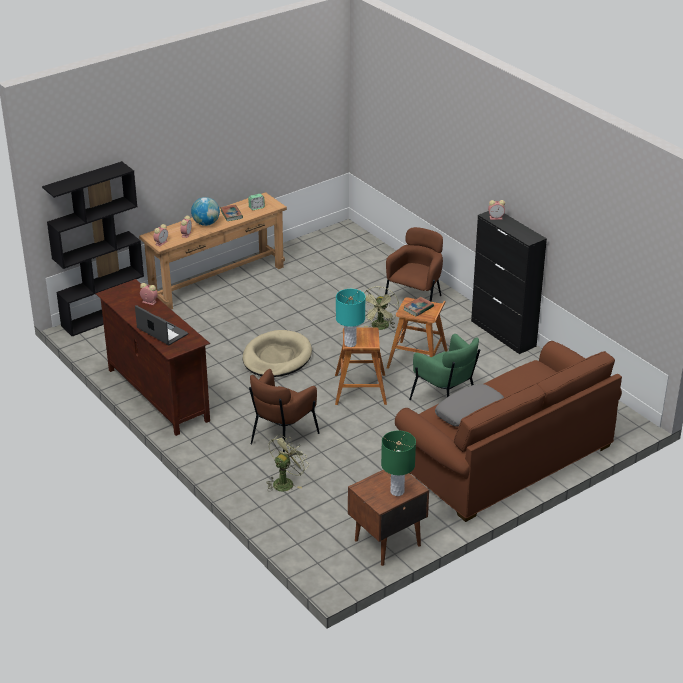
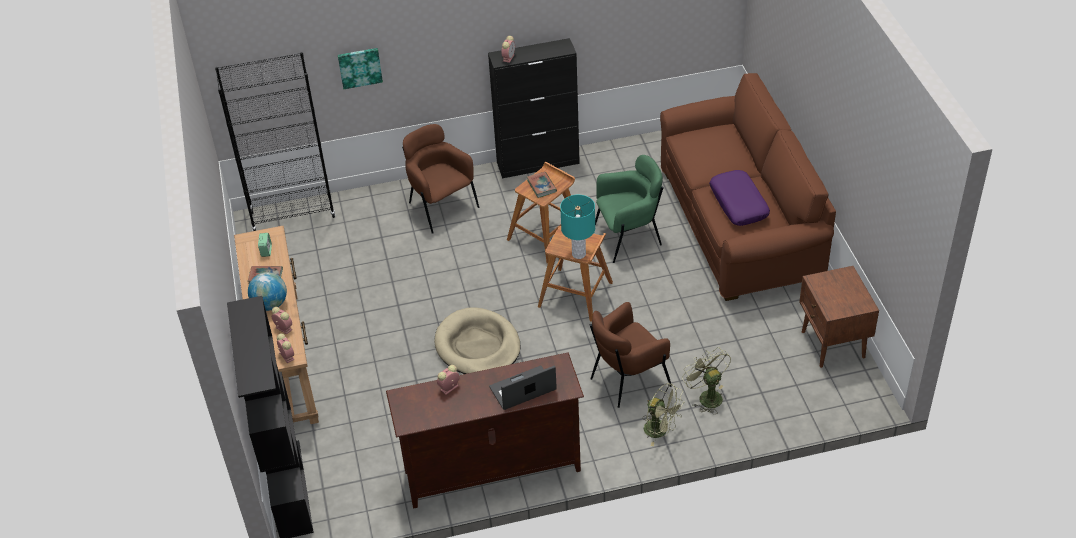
camera: 65 degrees left, 10 degrees up
(281, 437) = (628, 379): brown armchair -> brown armchair turned 90 degrees clockwise
(362, 242) = (293, 215): none -> black bookcase
(380, 327) = (471, 248): green fan -> green fan (660, 431)
(397, 491) = (848, 288): green table lamp -> none
(425, 159) = (360, 67): none -> picture
(469, 412) = (739, 204): grey pillow -> purple pillow

